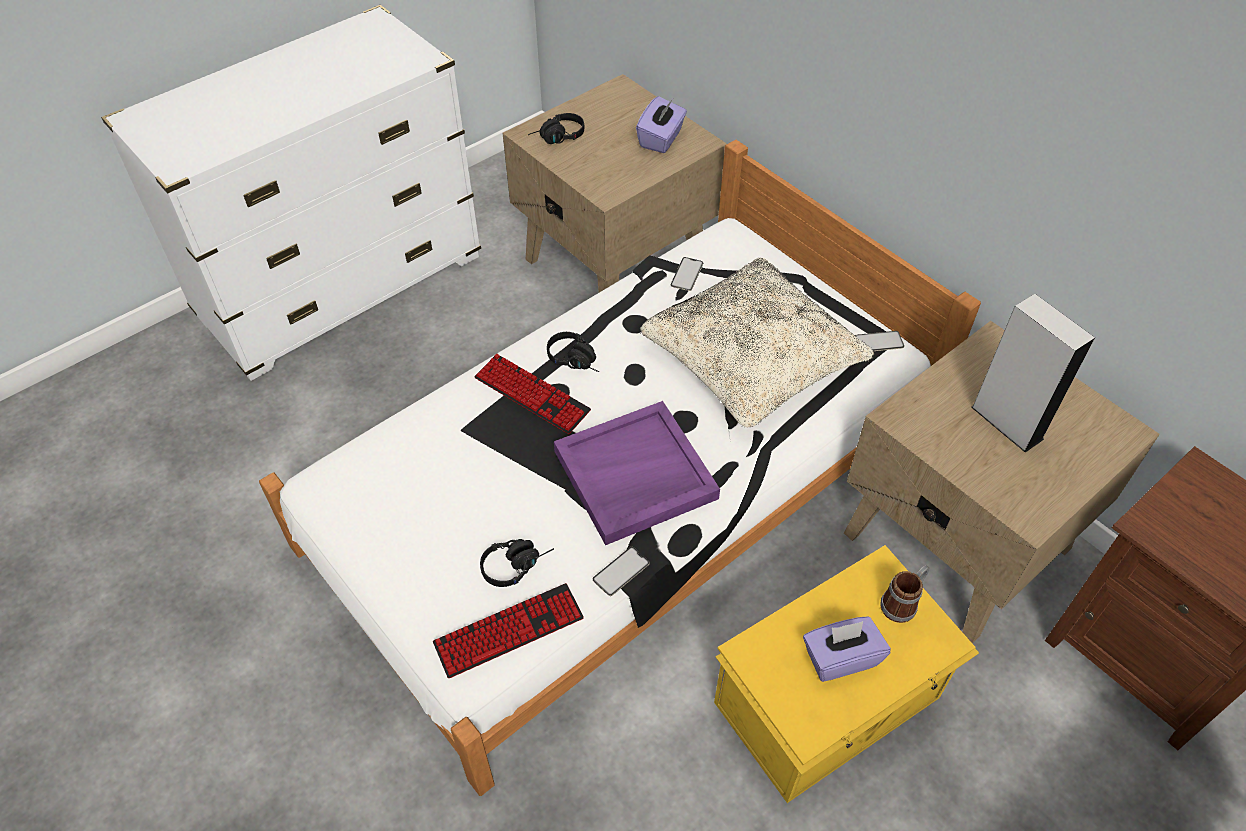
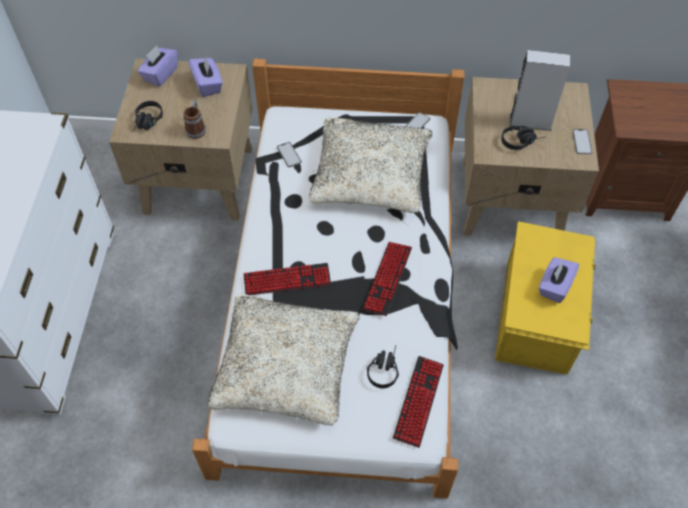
camera: 45 degrees left, 5 degrees up
(426, 477) = (286, 367): none -> beige pillow
(577, 361) = (288, 244): black headphones -> black headphones (521, 141)
(621, 571) = (434, 328): phone -> phone (582, 142)
(627, 102) = (160, 74): none -> purple tissue box
(634, 476) = (387, 279): purple tray -> keyboard
(902, 602) = (551, 241): mug -> mug (196, 128)

